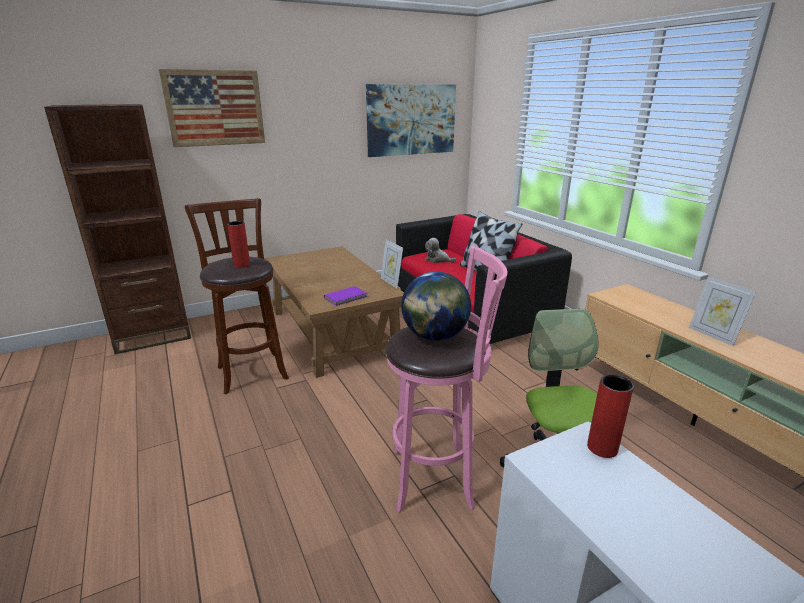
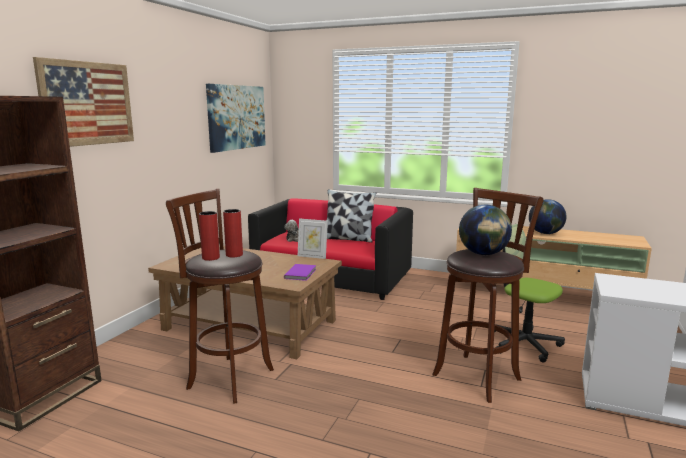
camera: 40 degrees left, 10 degrees down
(437, 477) = (479, 375): pink stool -> brown stool
(602, 448) = (620, 279): red vase -> red vase (211, 258)
(712, 335) = (545, 233): picture frame -> globe

